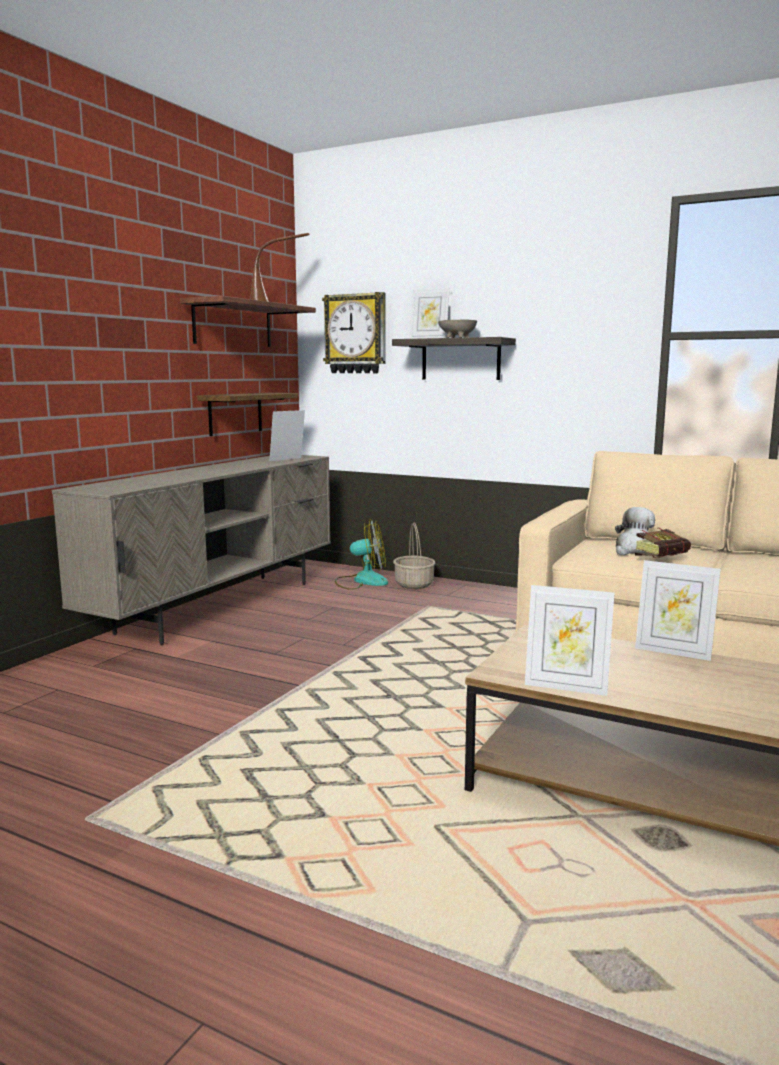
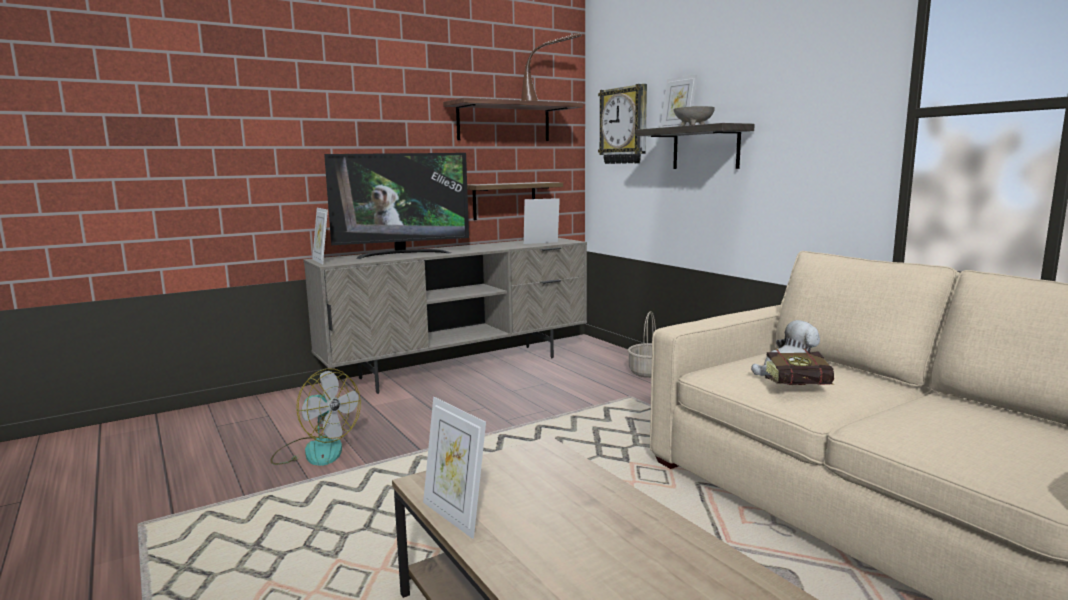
camera: 30 degrees right, 0 degrees up
(165, 477) = (402, 254): none -> television
(362, 581) = (605, 362): fan -> fan (315, 450)
(673, 652) = (644, 505): picture frame -> picture frame (322, 261)

